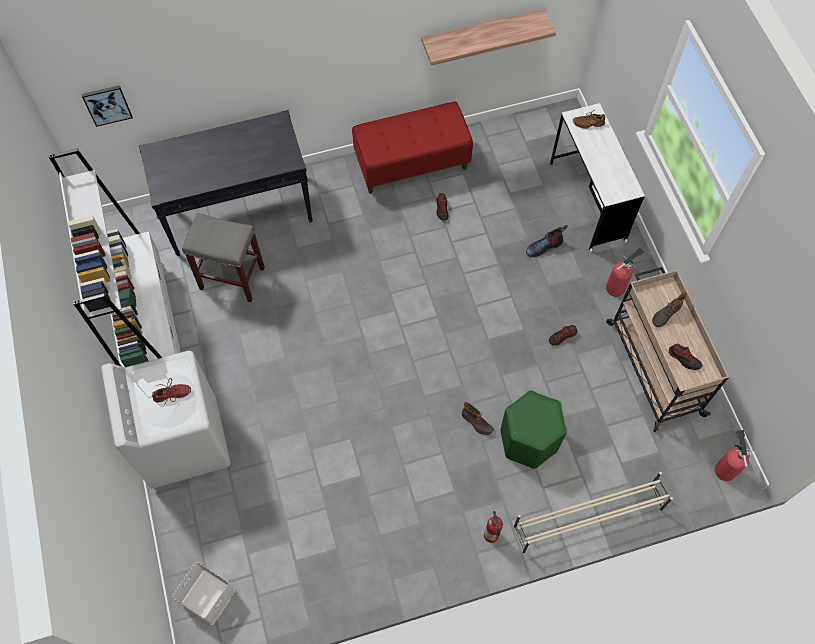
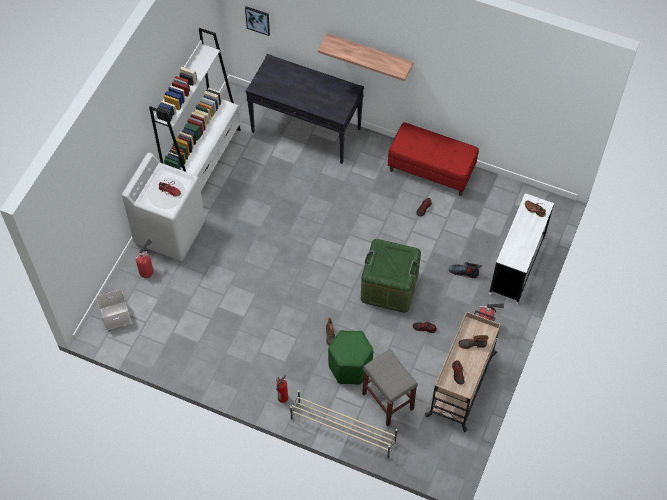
camera: 40 degrees right, 5 degrees down
(231, 278) = (269, 164): grey stool -> grey stool (387, 401)
(482, 32) = (503, 112): shelf -> shelf (369, 54)
(486, 320) = (389, 287): none -> green storage box
(724, 468) = (447, 466): fire extinguisher -> fire extinguisher (147, 270)

